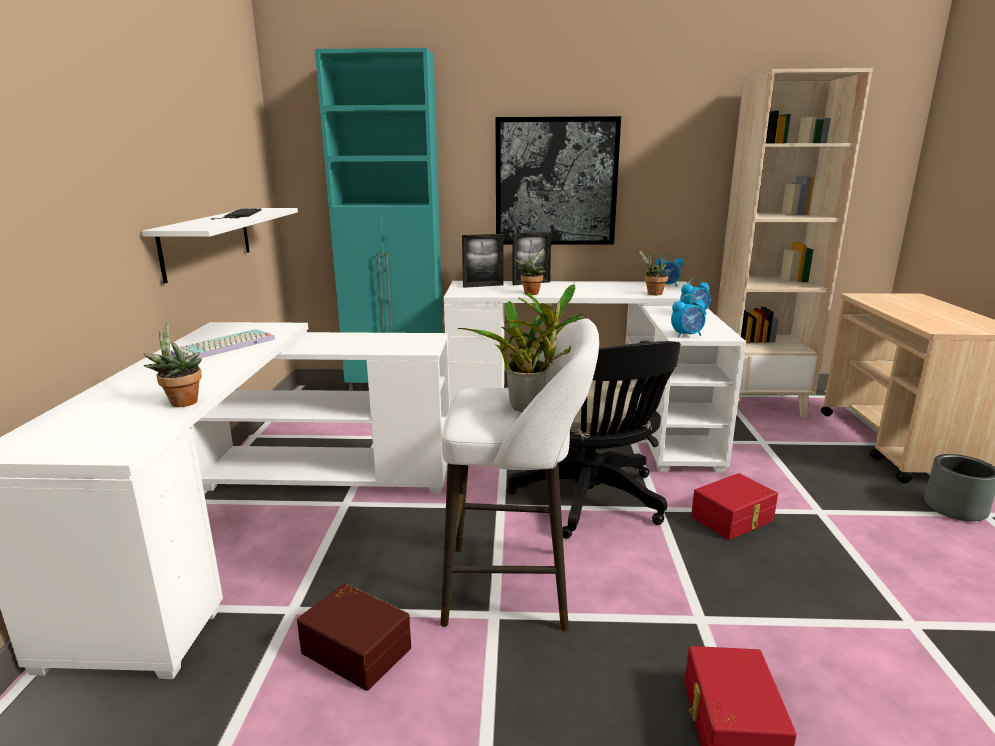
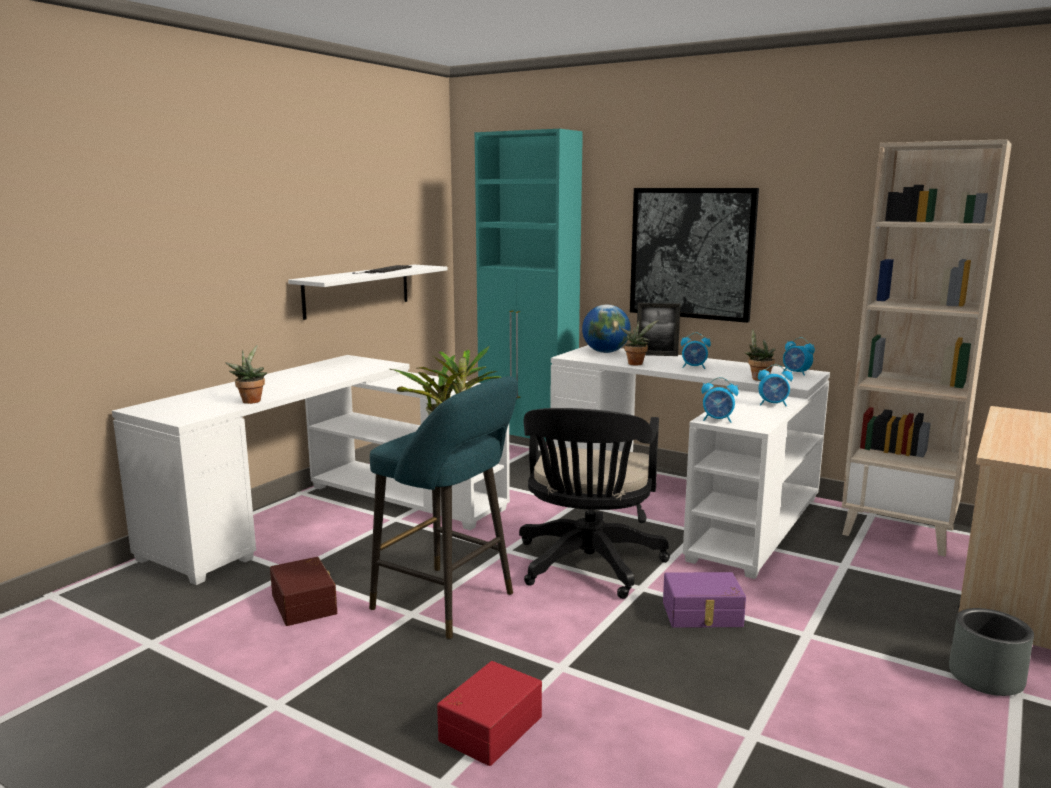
camera: 30 degrees right, 5 degrees down
(224, 347) = (327, 372): keyboard -> none
(483, 286) = (605, 352): picture frame -> globe
(516, 586) = (449, 603): white stool -> turquoise stool
(585, 290) = (694, 367): none -> alarm clock
(733, 519) = (702, 615): red storage box -> purple storage box

